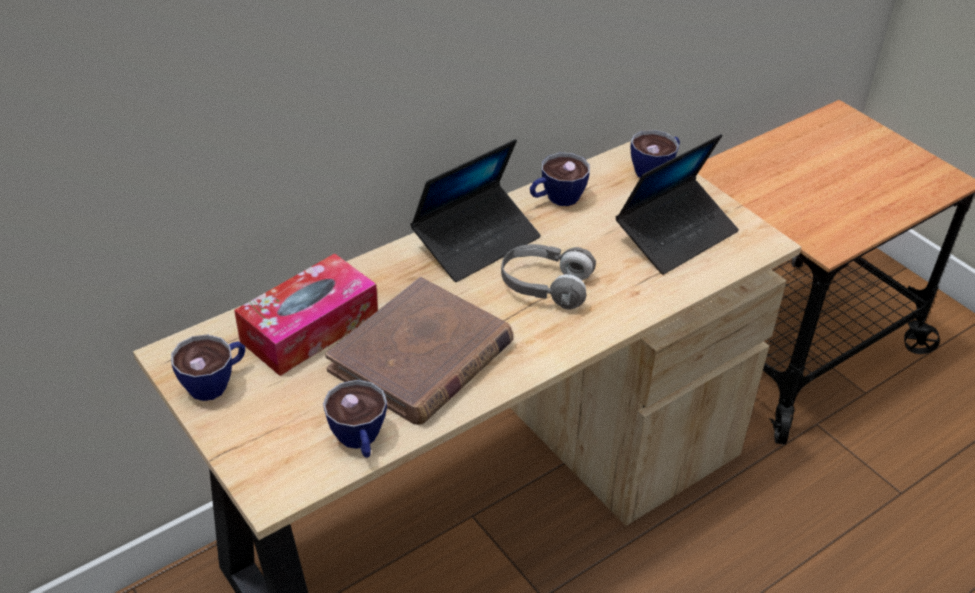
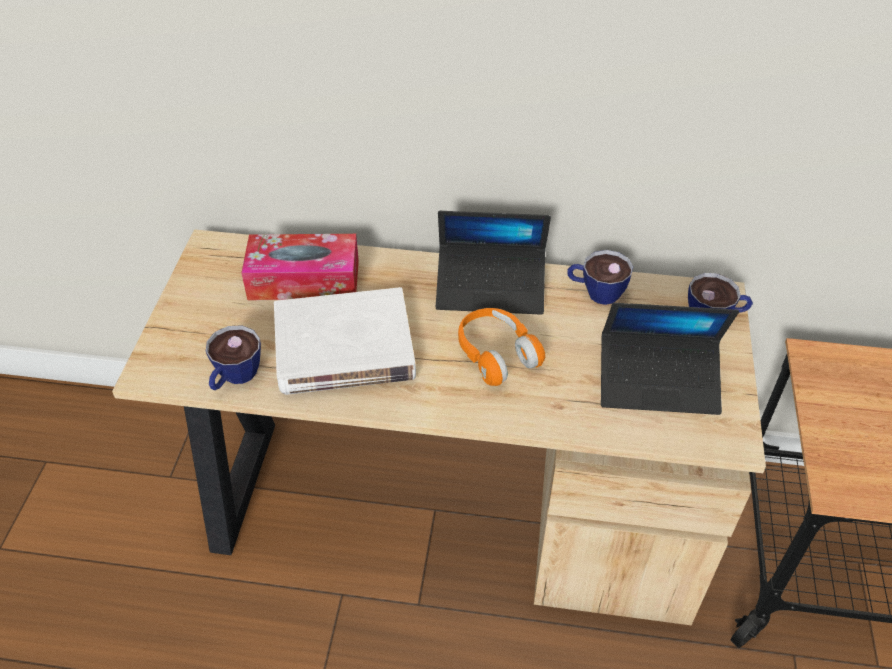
camera: 45 degrees right, 5 degrees up
(216, 382) = (209, 279): cup -> none
(421, 357) = (344, 348): brown book -> white book
(545, 286) = (496, 354): grey headphones -> orange headphones

